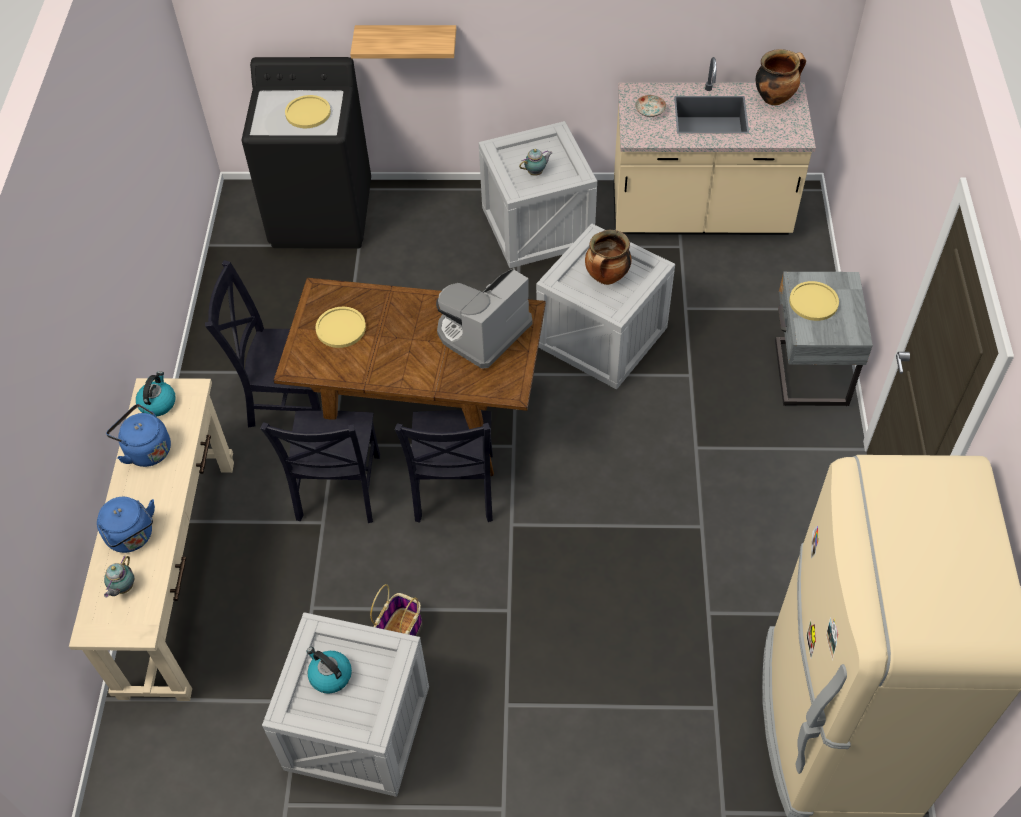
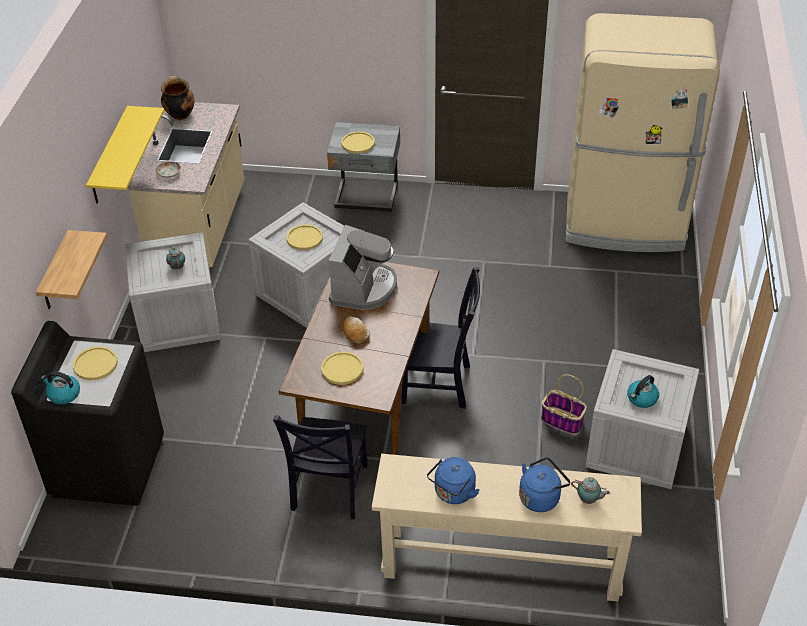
camera: 85 degrees left, 10 degrees down
(158, 403) = (403, 488): kettle -> kettle (63, 394)
(338, 491) = (430, 456): black chair -> none
(401, 333) = (355, 333): none -> bread
(482, 332) = (363, 288): coffee machine -> coffee machine turned 120 degrees counterclockwise
(605, 32) = (110, 156): none -> yellow shelf
(607, 278) = (304, 238): cooking pot -> yellow plate

